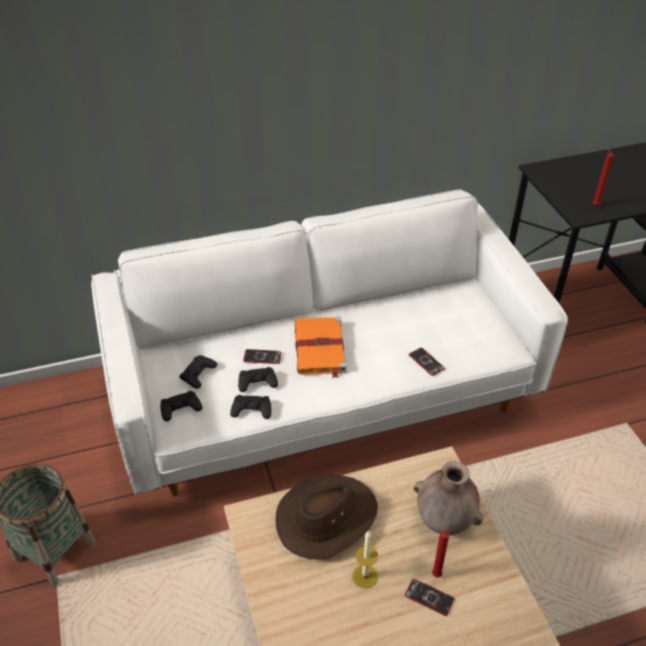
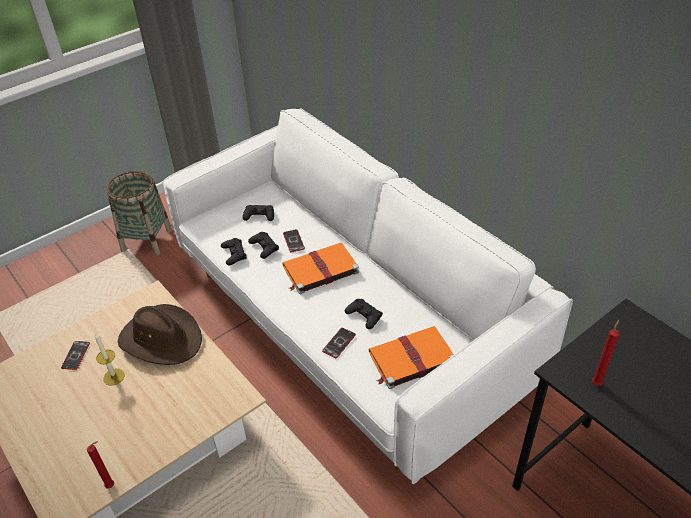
camera: 70 degrees right, 0 degrees up
(180, 408) = (221, 219): black game controller -> black game controller (364, 316)
(429, 597) = (102, 422): phone -> phone (76, 355)
(436, 573) = (125, 422): red candle -> red candle (112, 485)
(444, 521) = (178, 414): brown vase -> none
(465, 323) = (410, 359): none -> orange book

